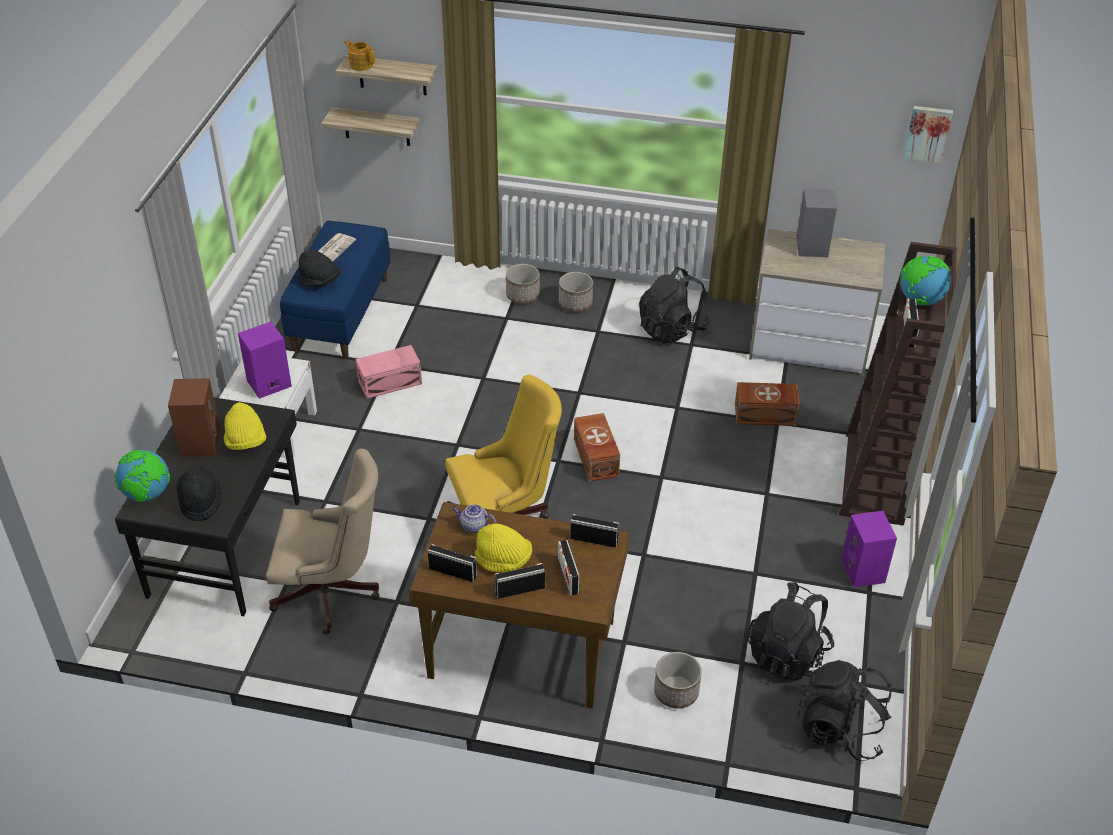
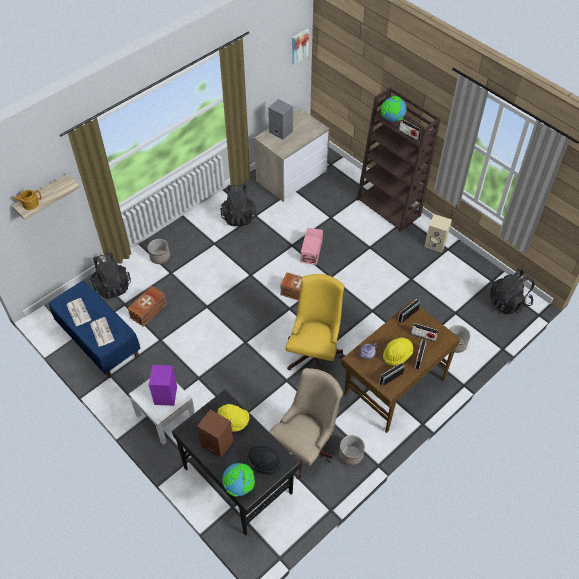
camera: 55 degrees left, 10 degrees up
(320, 282) = (101, 332): black hat -> newspaper
(376, 127) = (40, 232): shelf -> none
(391, 382) = (175, 346): pink storage box -> pink storage box (312, 251)
(575, 303) = (186, 240): planter -> planter (351, 454)
(766, 415) = (323, 218): brown storage box -> brown storage box (149, 311)
(788, 654) = (461, 295): black backpack -> black backpack (112, 285)
(864, 571) = (436, 243): purple speaker -> beige speaker

